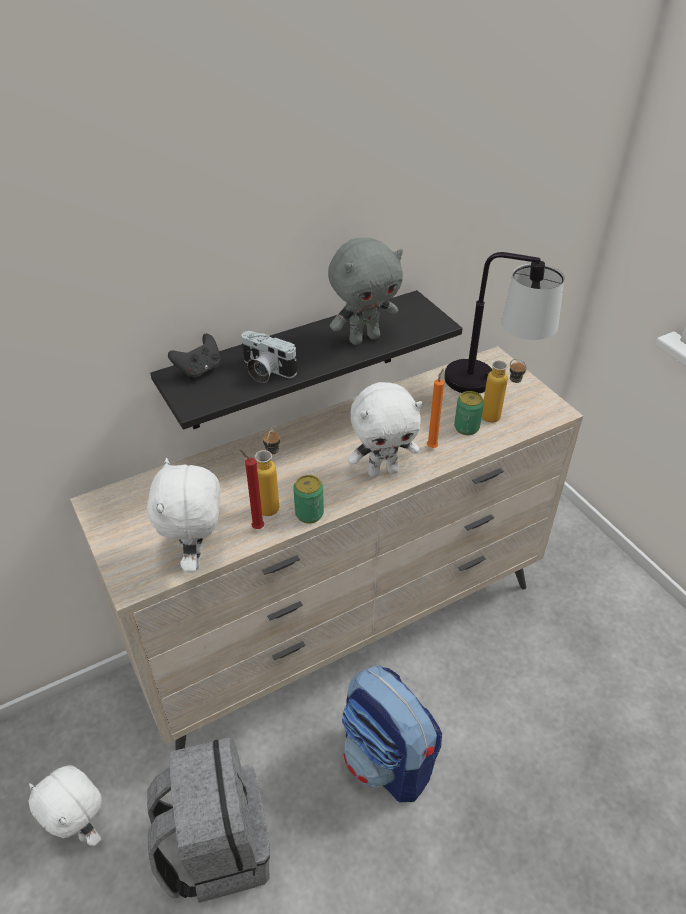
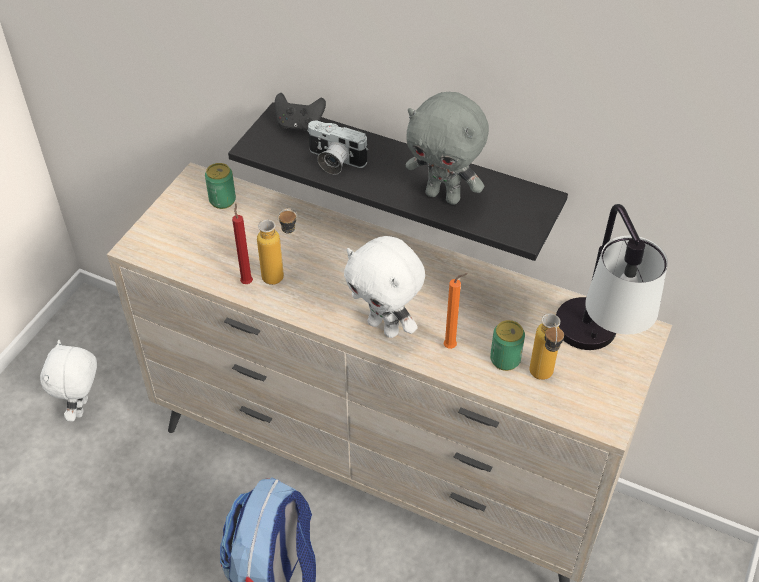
camera: 55 degrees right, 5 degrees up
(197, 557) = (188, 265): white plush toy -> none
(216, 846) = (121, 501): grey backpack -> none
(265, 371) = (334, 161): camera -> camera turned 60 degrees counterclockwise
(309, 514) = (289, 306): can -> can (222, 200)

